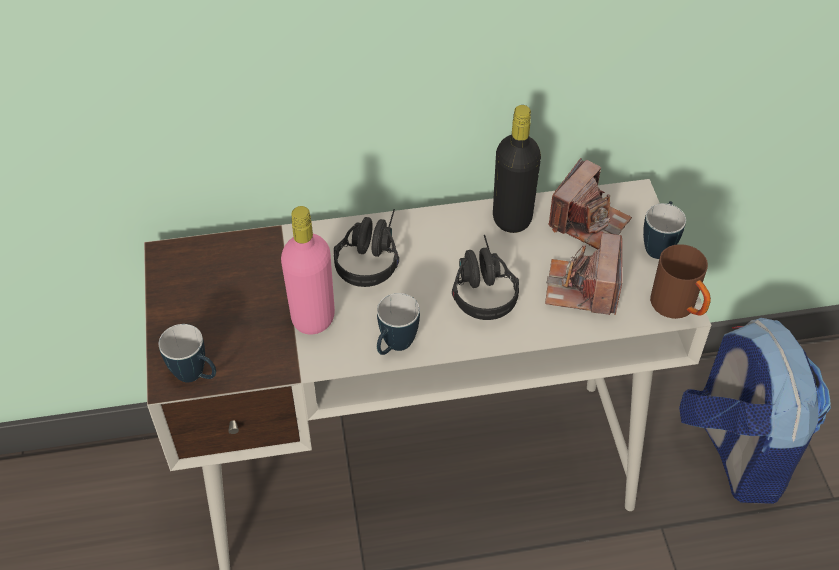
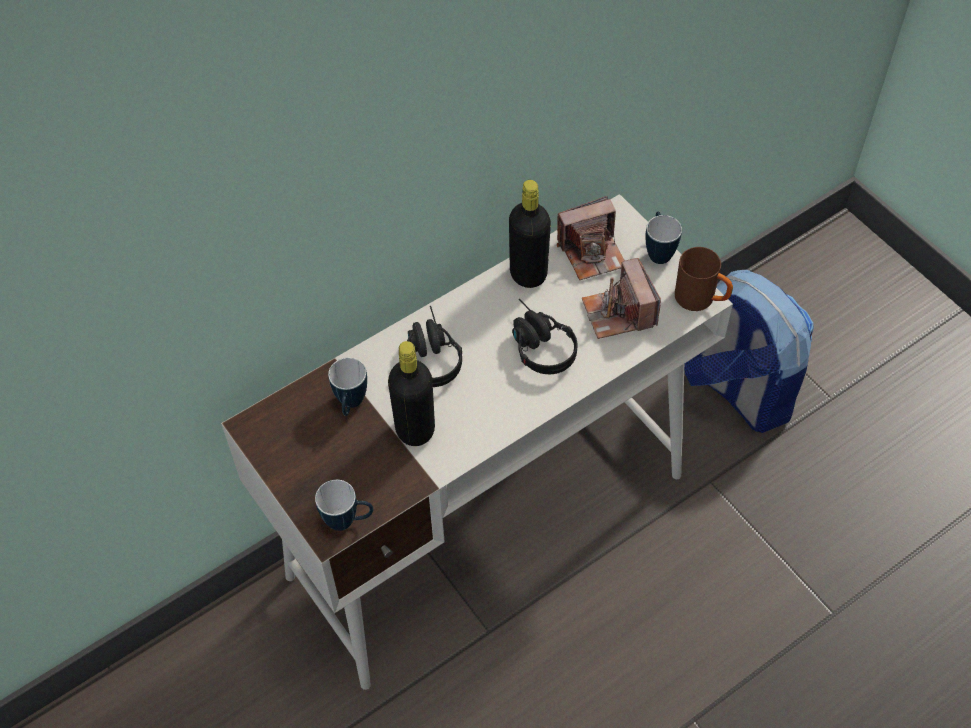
camera: 25 degrees left, 5 degrees up
(313, 318) = (415, 429): pink bottle -> black bottle
(394, 347) = (498, 426): mug -> mug (350, 405)
(588, 222) = (592, 252): camera -> camera turned 60 degrees clockwise

